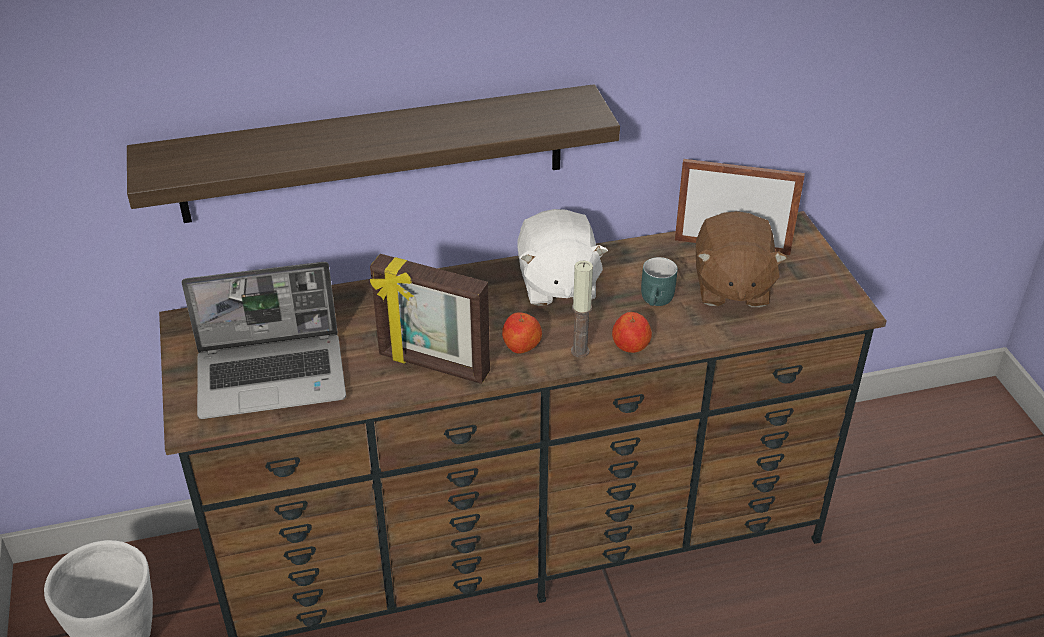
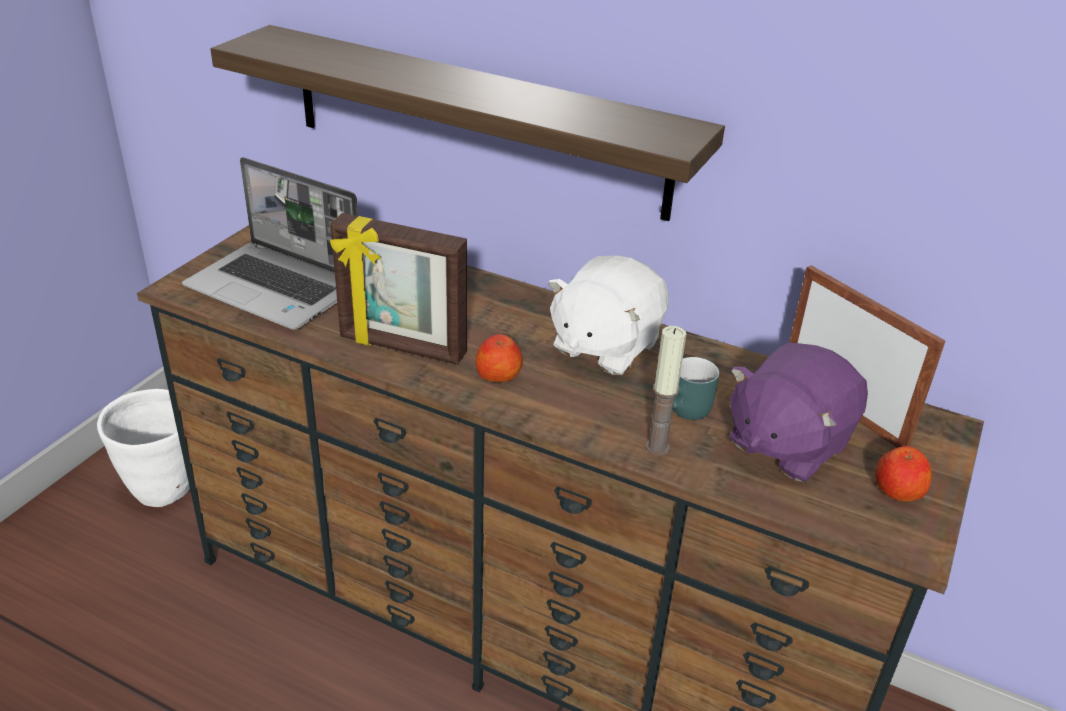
camera: 40 degrees right, 5 degrees down
(433, 365) = (402, 347): picture frame -> picture frame turned 45 degrees counterclockwise
(580, 351) = (543, 410): candle -> candle (657, 447)
(630, 345) = (600, 433): apple -> apple (897, 491)
(731, 287) = (786, 444): brown plush toy -> purple plush toy

